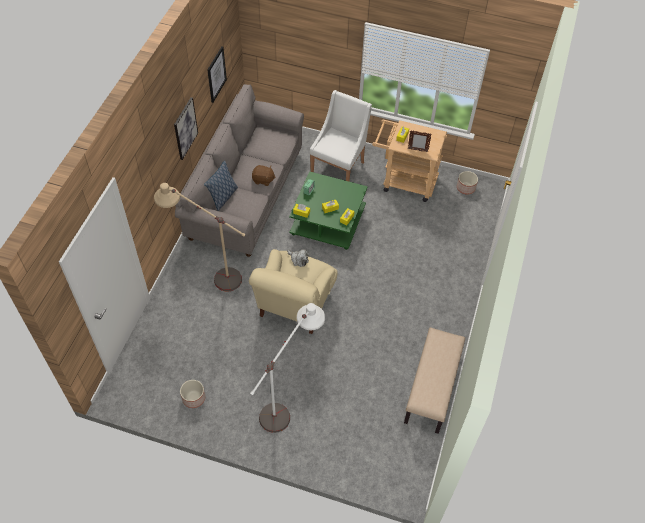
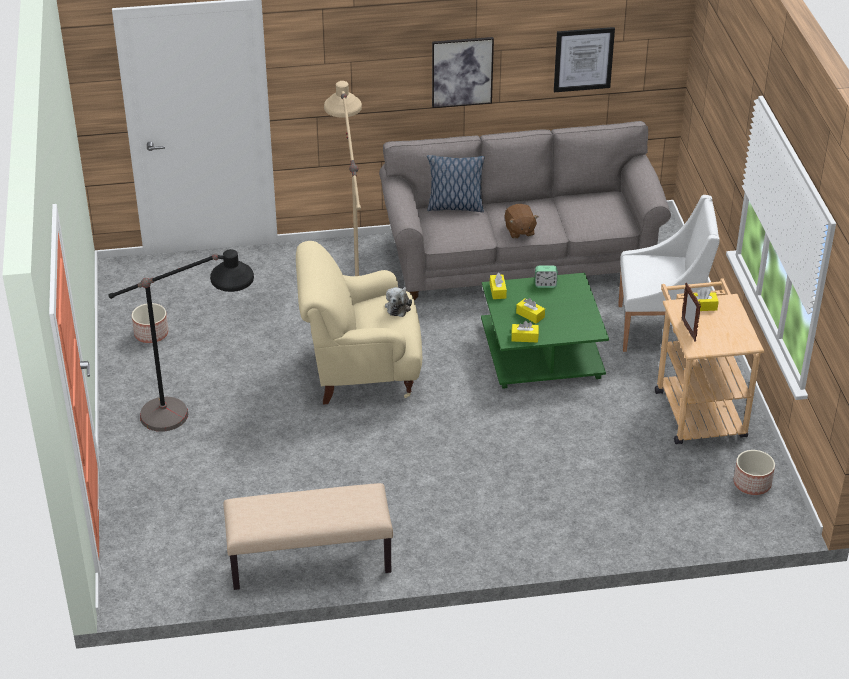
camera: 65 degrees right, 15 degrees down
(289, 402) = (196, 420): white floor lamp -> black floor lamp

